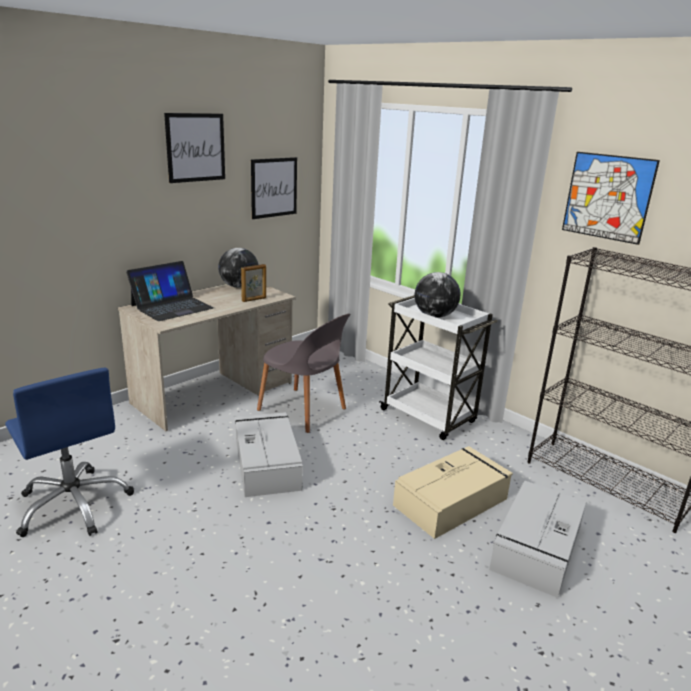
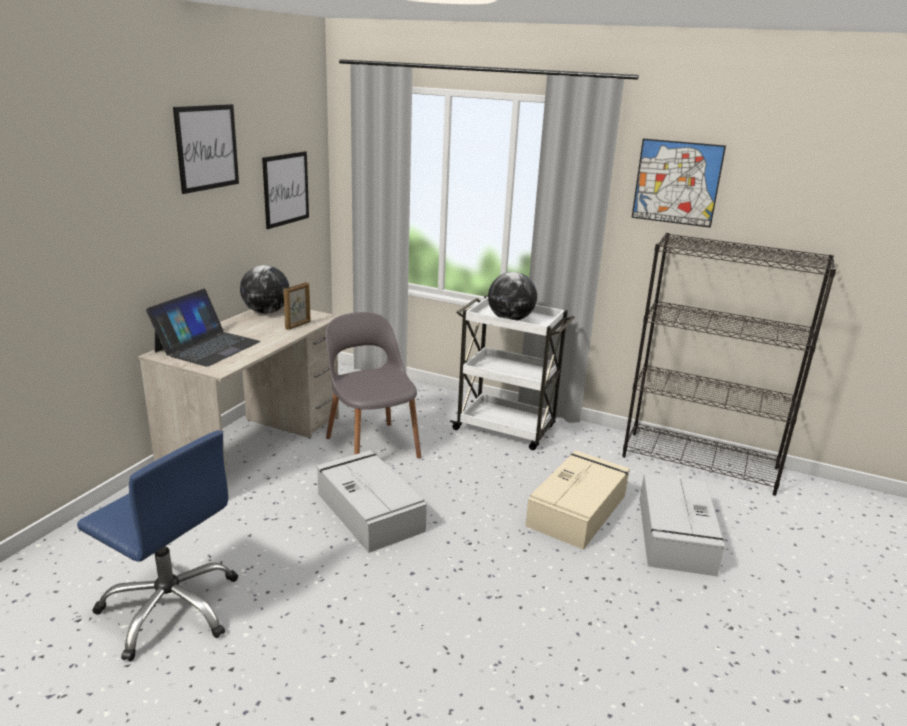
camera: 20 degrees left, 0 degrees up
(303, 410) = (372, 446): grey chair -> grey chair turned 135 degrees counterclockwise

